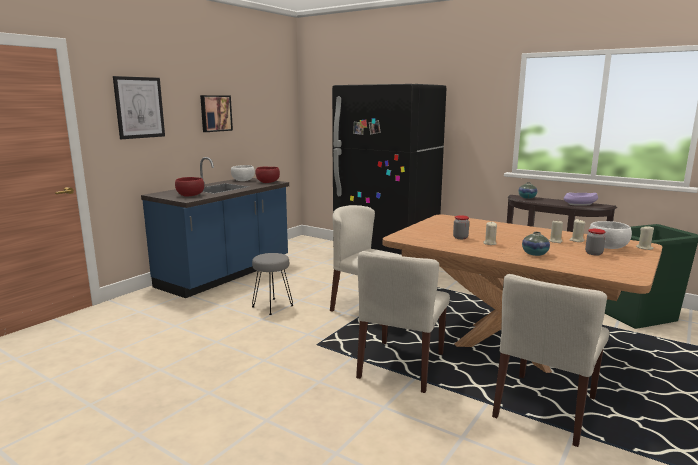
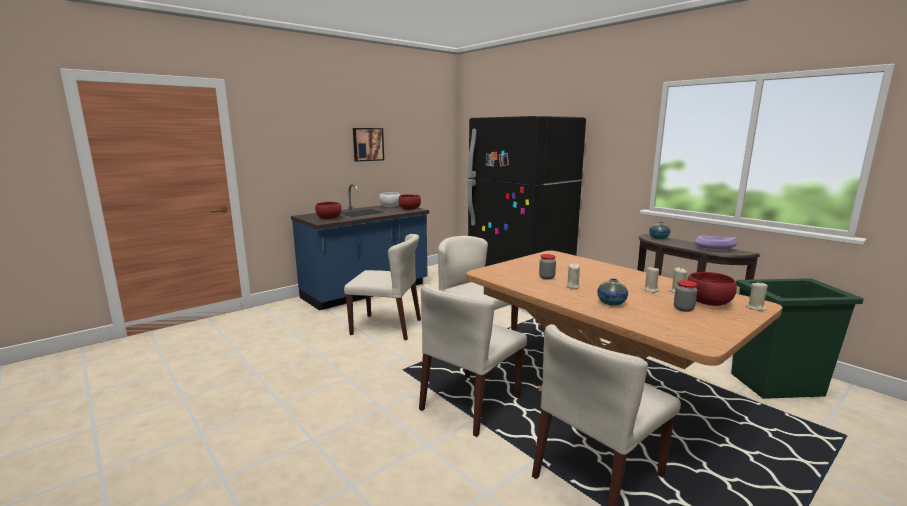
camera: 15 degrees right, 0 degrees up
(139, 107) = (292, 139): picture -> none
(272, 307) = (387, 327): grey stool -> beige chair
(608, 247) = (708, 303): white bowl -> red bowl

